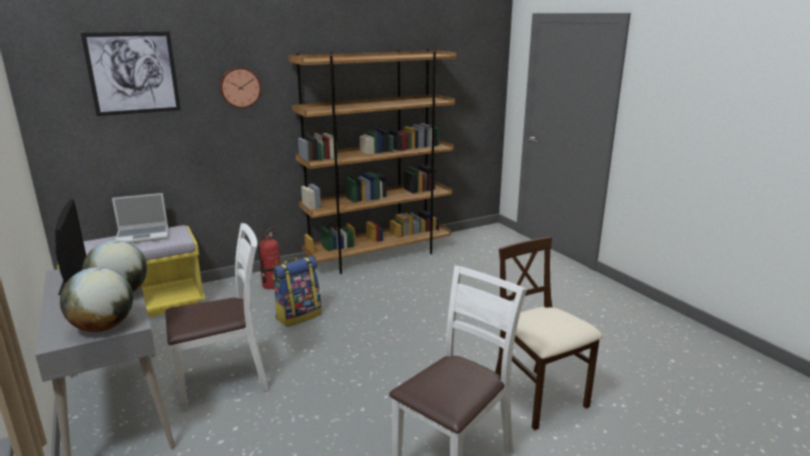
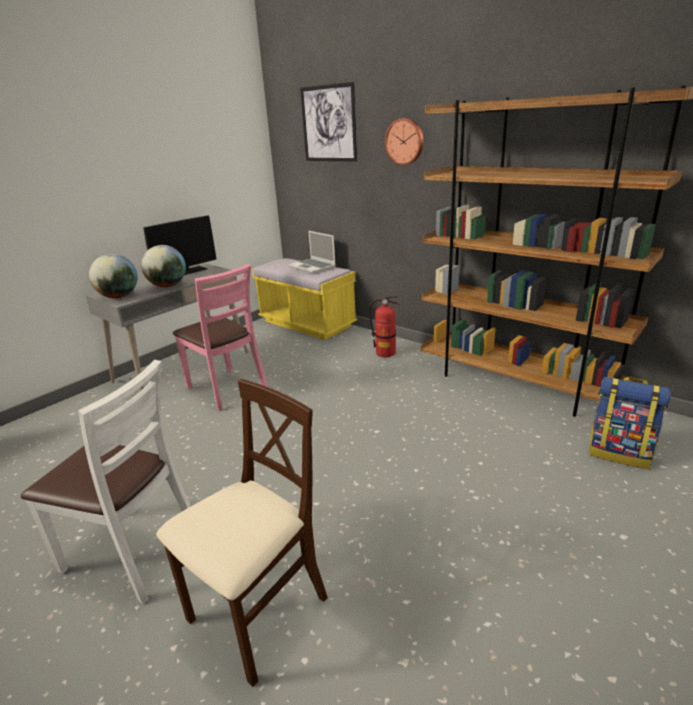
camera: 70 degrees right, 5 degrees up
(224, 380) = (226, 388): white chair -> pink chair
(298, 316) = (341, 384): backpack -> backpack (620, 453)

